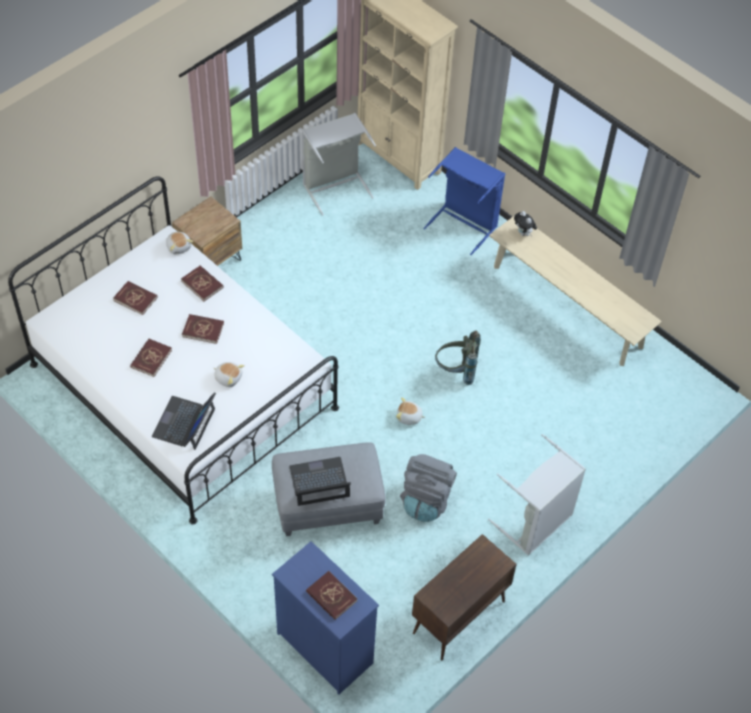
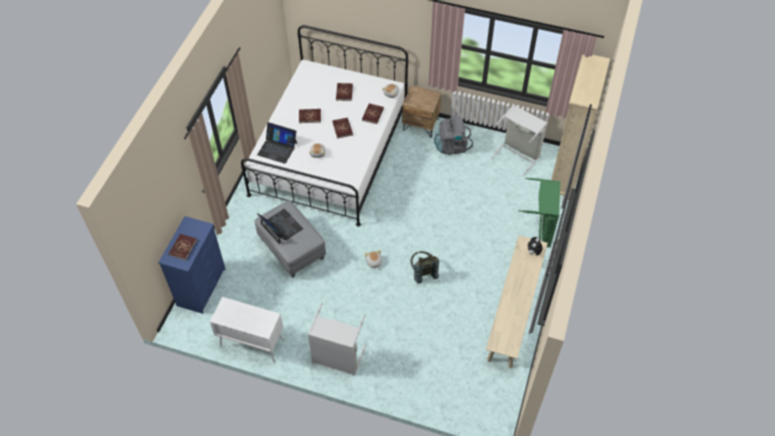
camera: 65 degrees right, 0 degrees up
(185, 423) = (277, 148): laptop -> laptop turned 150 degrees counterclockwise
(426, 500) = (321, 295): grey backpack -> grey backpack (451, 146)
(458, 618) = (251, 343): brown cabinet -> white cabinet
(464, 223) = (539, 229): blue laundry basket -> green laundry basket

